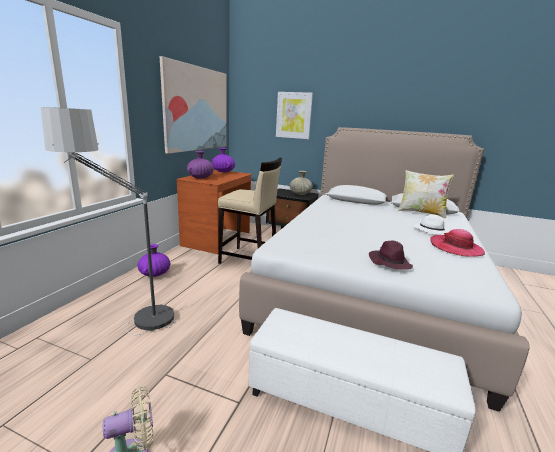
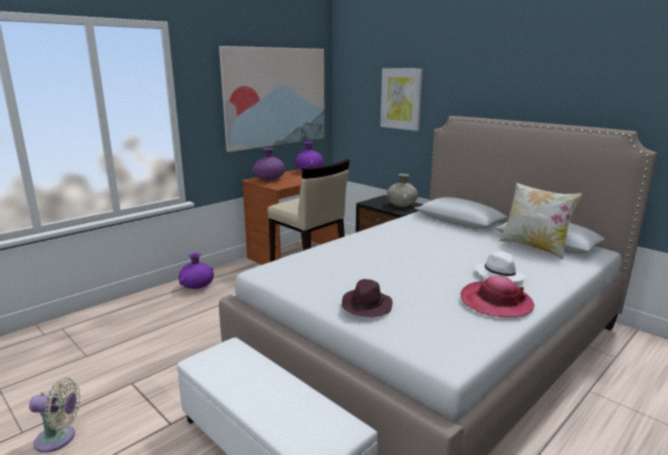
camera: 25 degrees right, 0 degrees up
(125, 316) = (139, 324): floor lamp -> none

